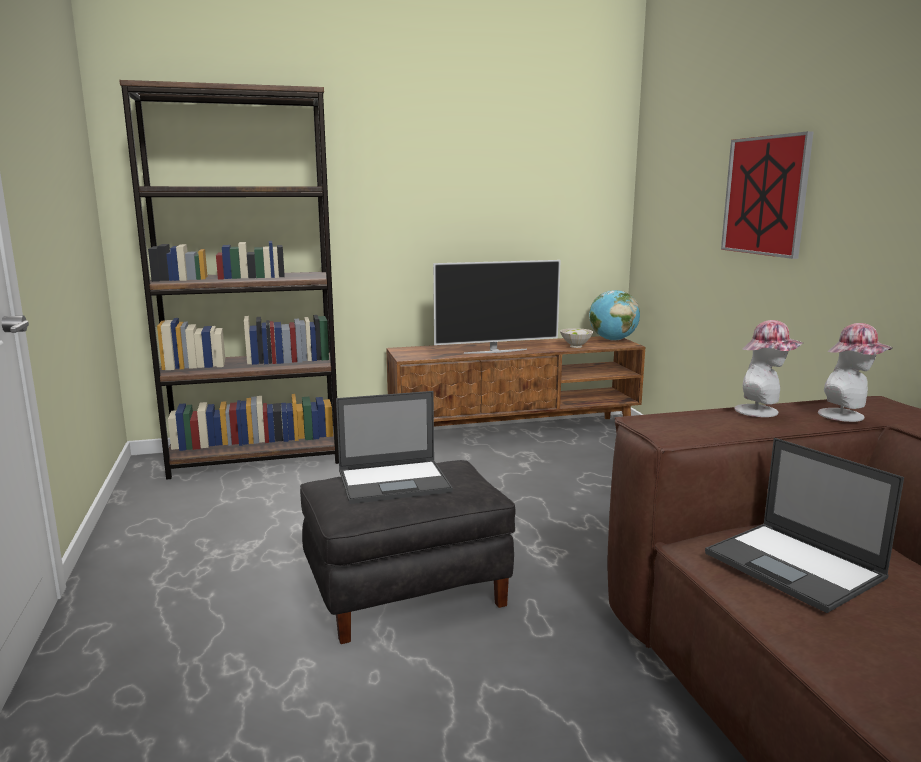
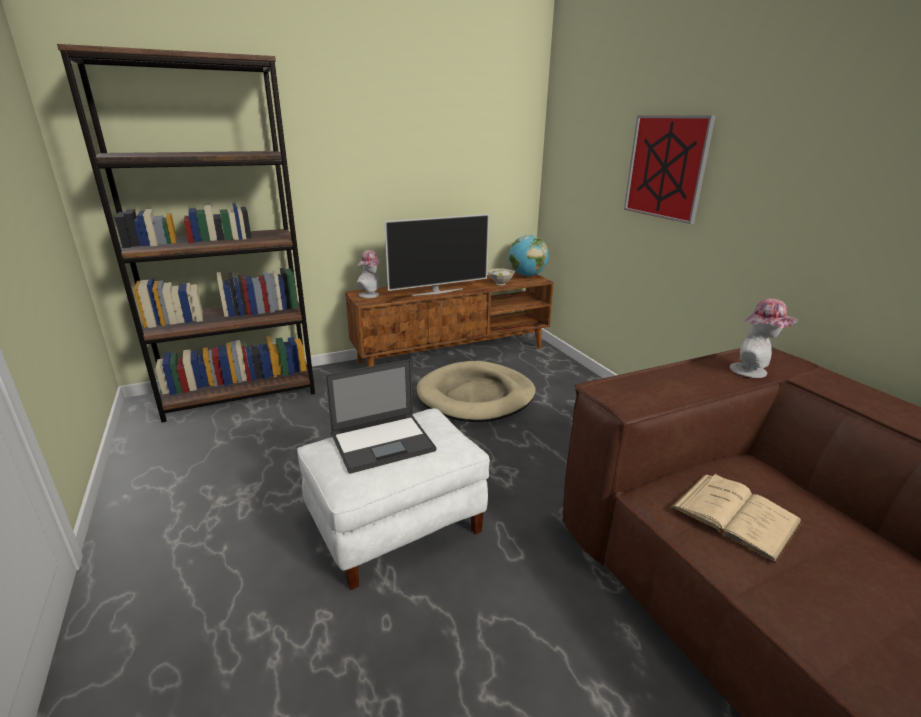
camera: 10 degrees left, 10 degrees up
(407, 590) = (397, 524): black ottoman -> white ottoman
(534, 476) = (476, 396): none -> beige dog bed
(762, 412) = (689, 370): hat -> hat (371, 295)
(795, 566) = (735, 515): laptop -> beige book

